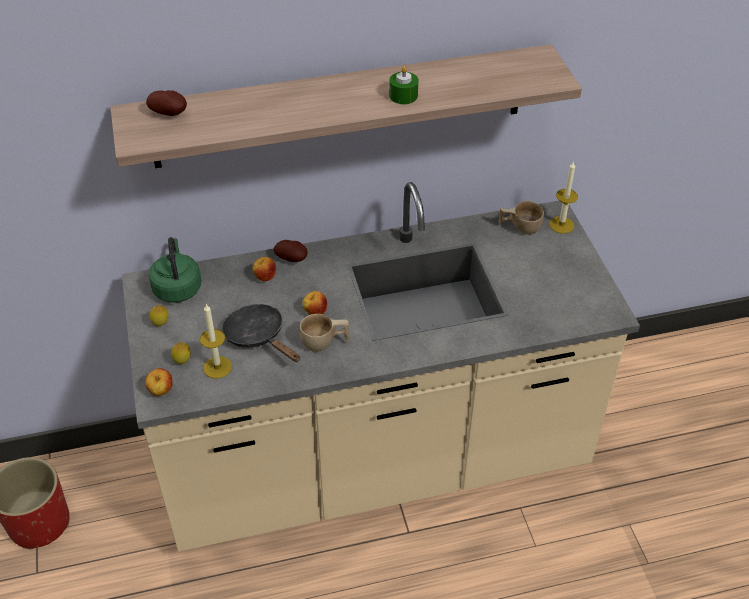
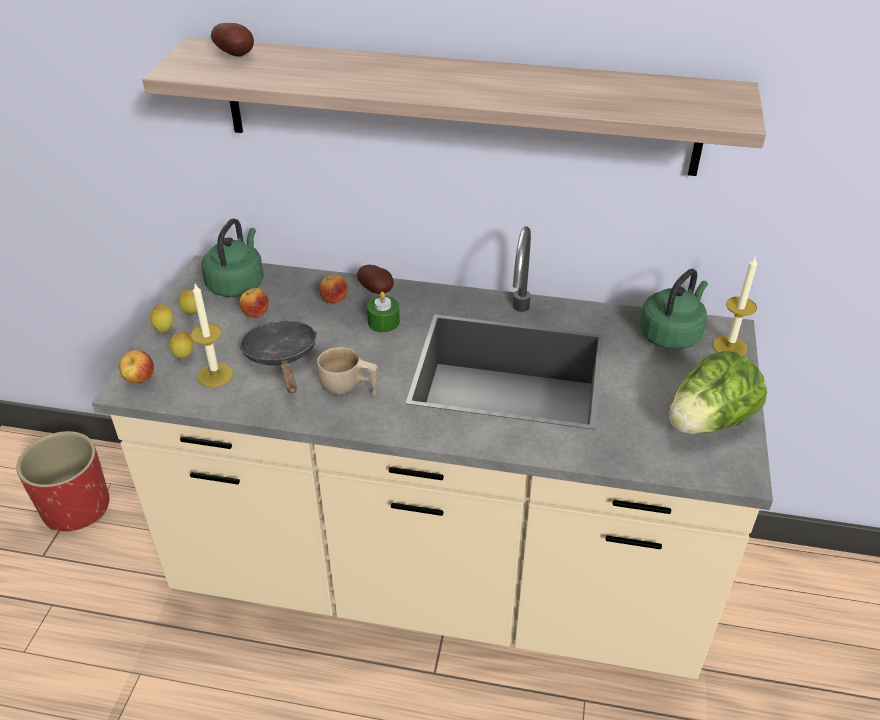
camera: 25 degrees right, 5 degrees down
(149, 345) = (164, 330): none -> lemon
(315, 312) = (362, 352): apple -> apple (255, 314)
(403, 96) = (516, 92): green candle -> green candle (383, 322)
(519, 227) = (671, 334): beige cup -> green kettle
(576, 285) = (708, 422): none -> lettuce

